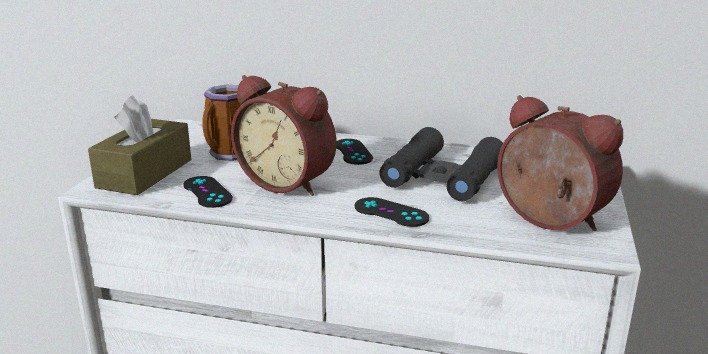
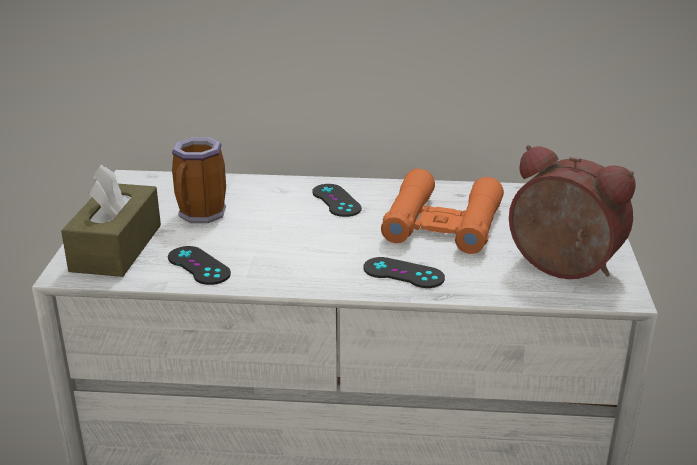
camera: 10 degrees left, 5 degrees up
(289, 182) = (282, 245): alarm clock -> none
(443, 176) = (442, 224): black binoculars -> orange binoculars

